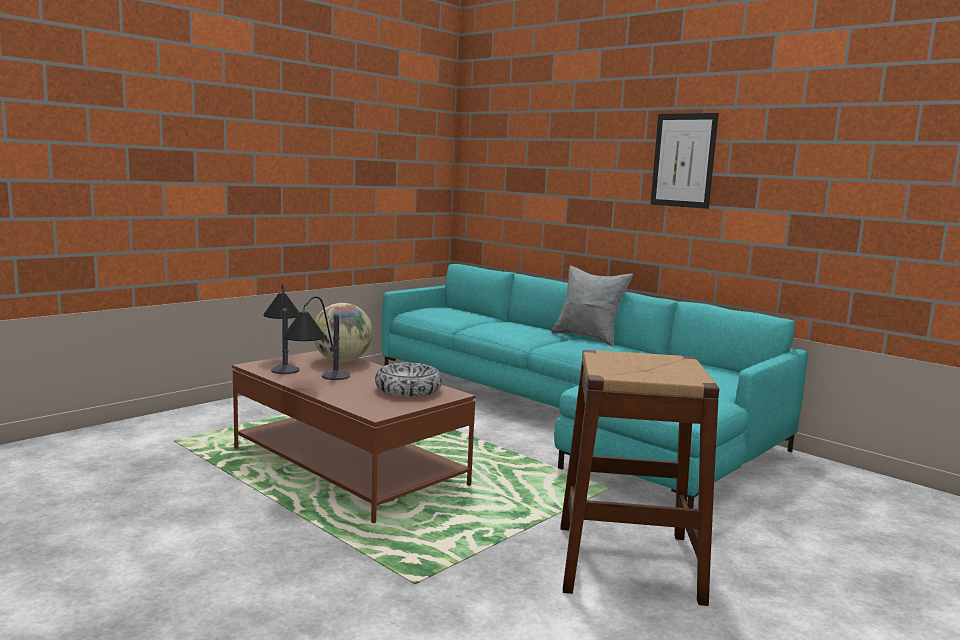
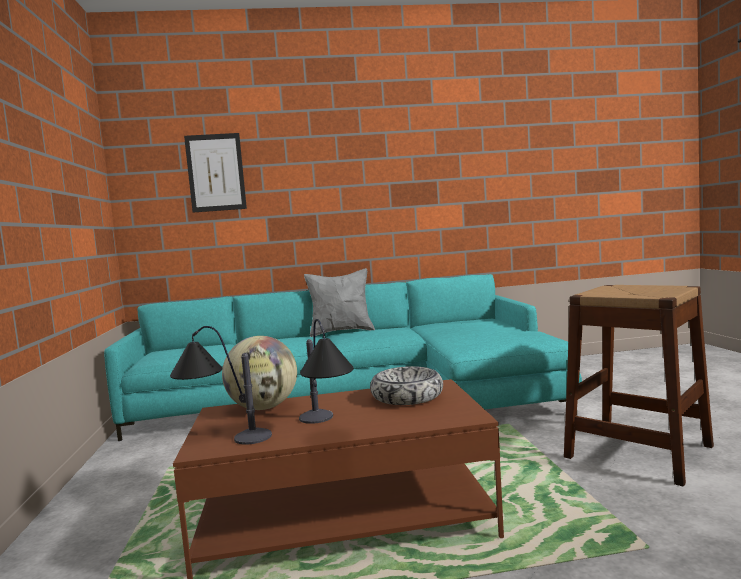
camera: 50 degrees left, 5 degrees down
(683, 160) = (377, 174): picture -> picture (216, 172)

